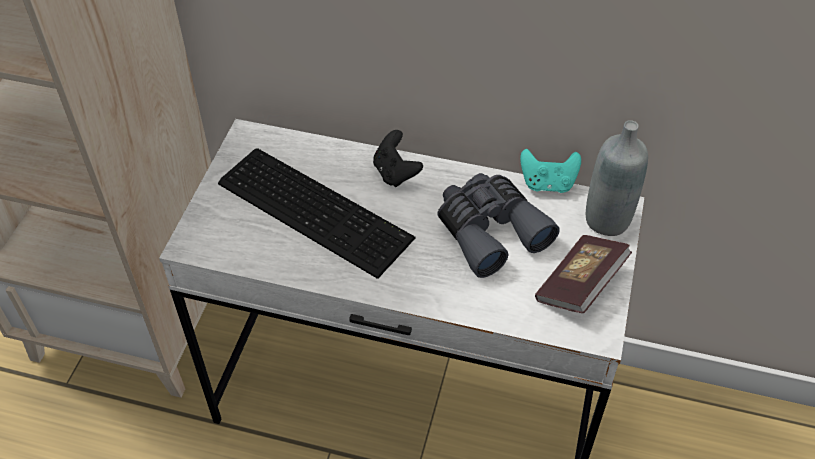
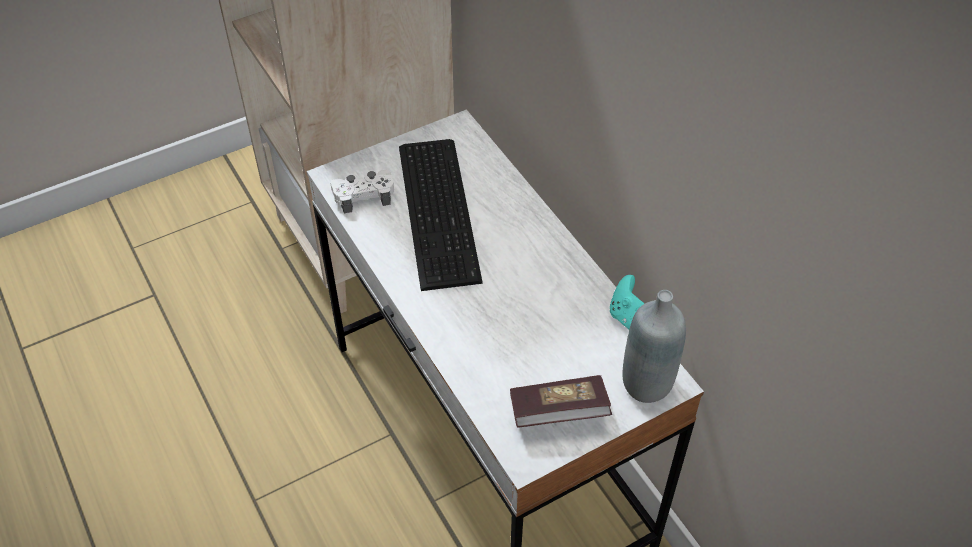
camera: 45 degrees right, 0 degrees up
(236, 241) = (364, 195): none -> white game controller
(395, 173) = (528, 227): black game controller -> none
(489, 230) = (543, 319): grey binoculars -> none

